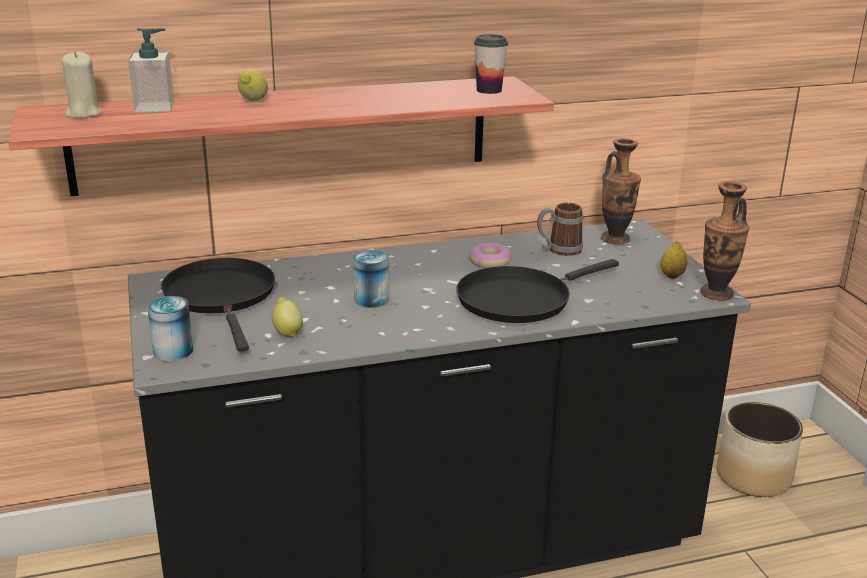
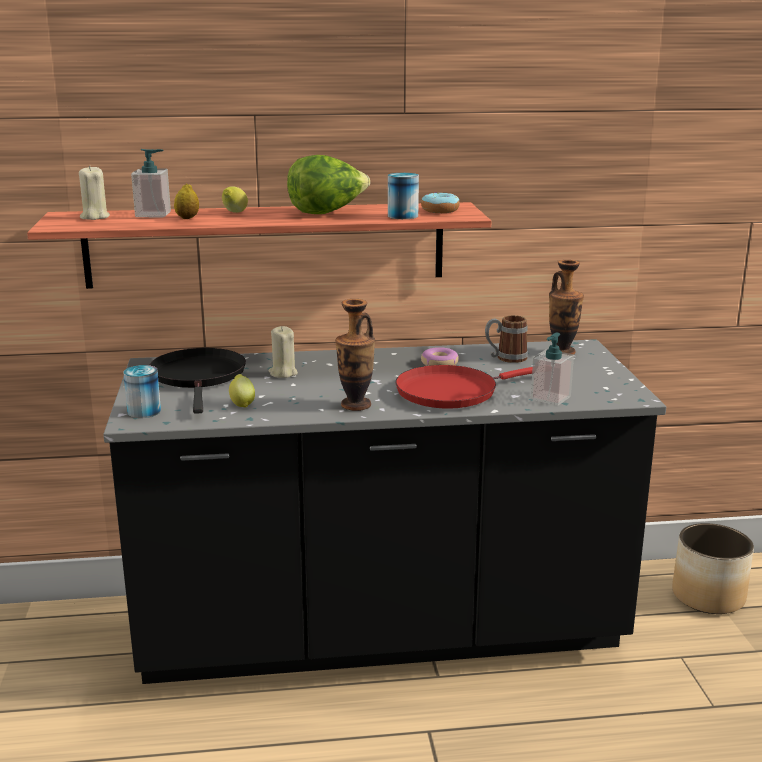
camera: 10 degrees right, 5 degrees down
(319, 285) = (283, 373): none -> beige candle
(362, 97) = (327, 212): none -> lettuce
(371, 299) = (323, 385): can -> can (402, 216)
(489, 90) = (440, 210): cup -> donut
(519, 299) = (452, 392): black frying pan -> red frying pan
(627, 301) = (550, 398): none -> soap dispenser
(672, 276) = (601, 382): lemon -> lemon (187, 218)
(716, 293) = (636, 397): vase -> vase (356, 405)

